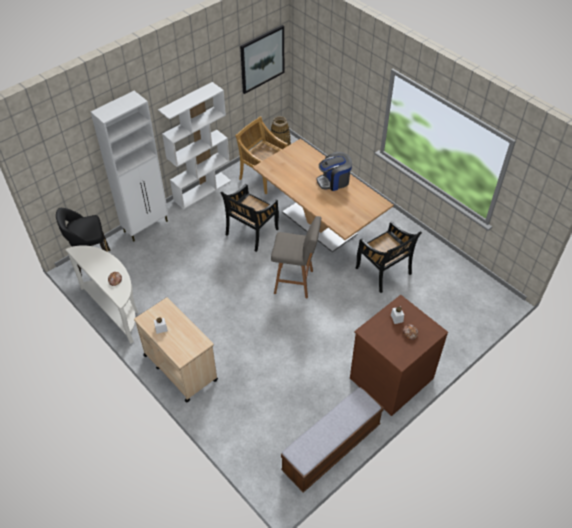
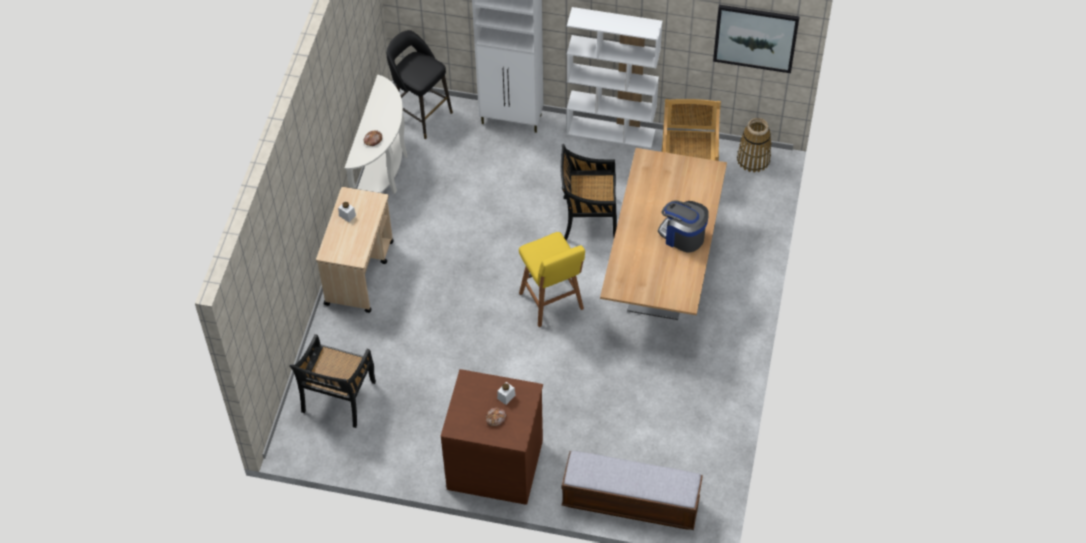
camera: 55 degrees right, 5 degrees up
(295, 282) = (552, 303): grey stool -> yellow stool
(331, 448) = (367, 456): bench -> bench (630, 503)
(384, 272) = (641, 378): black chair -> black chair (338, 398)

